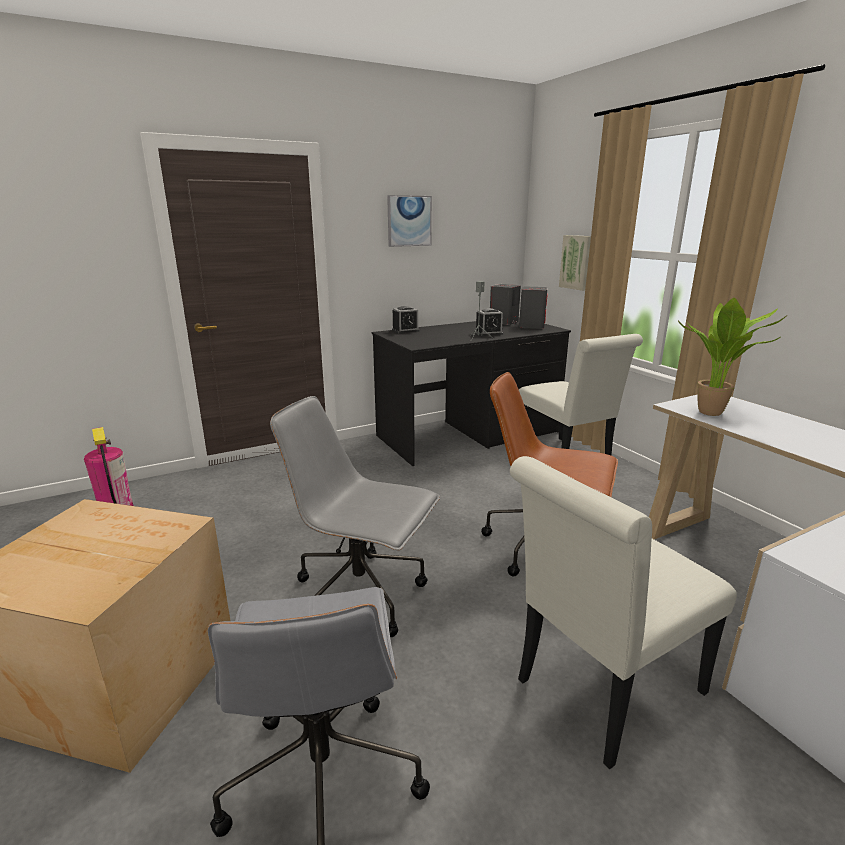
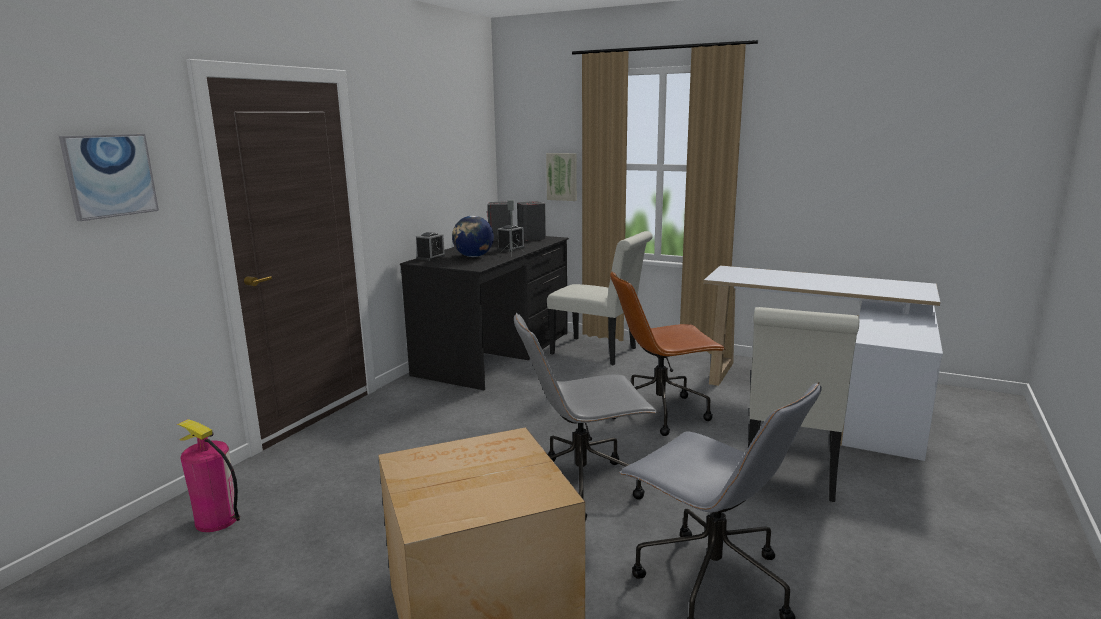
camera: 35 degrees left, 5 degrees down
(409, 221) = (417, 146): picture -> picture (110, 175)
(440, 335) = (473, 256): none -> globe
(714, 414) = (745, 278): potted plant -> none

